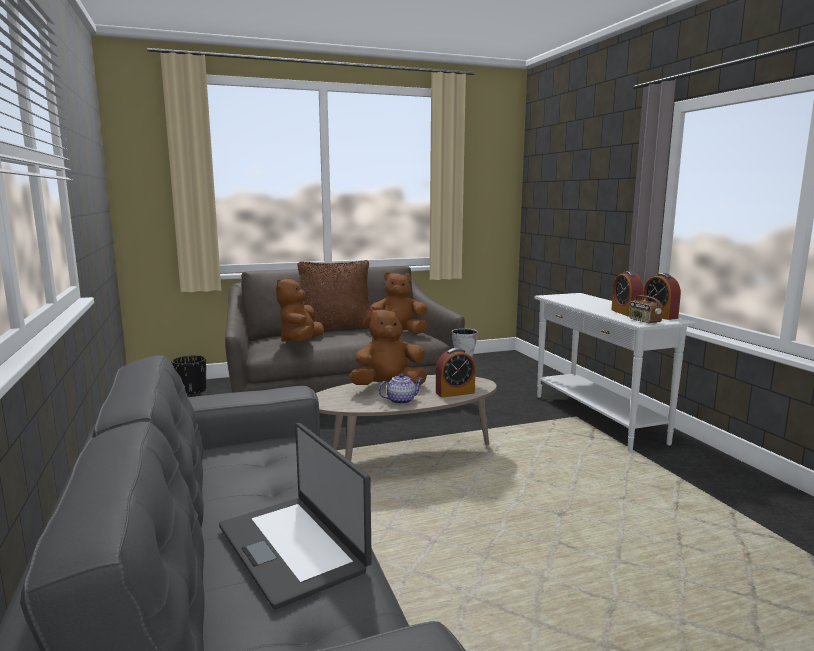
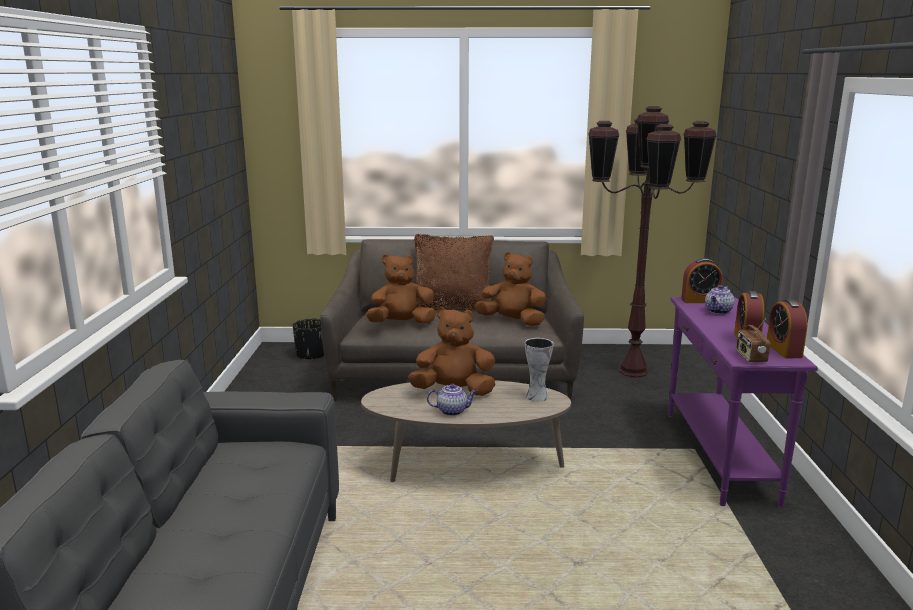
camera: 20 degrees right, 5 degrees up
(293, 547) = (215, 552): laptop -> none
(301, 342) = (401, 324): brown plush toy -> brown plush toy turned 45 degrees clockwise
(455, 393) = (515, 409): alarm clock -> alarm clock (700, 301)
(486, 371) = (633, 371): none -> brown floor lamp
(581, 300) = (718, 311): none -> teapot
(599, 419) = (721, 457): white console table -> purple console table

